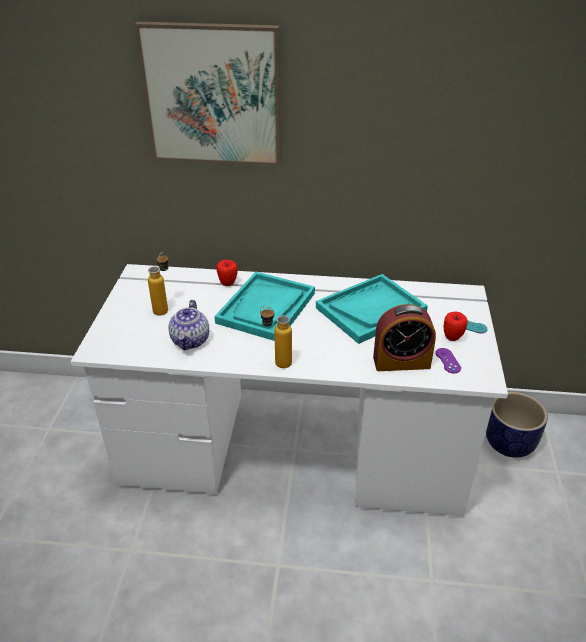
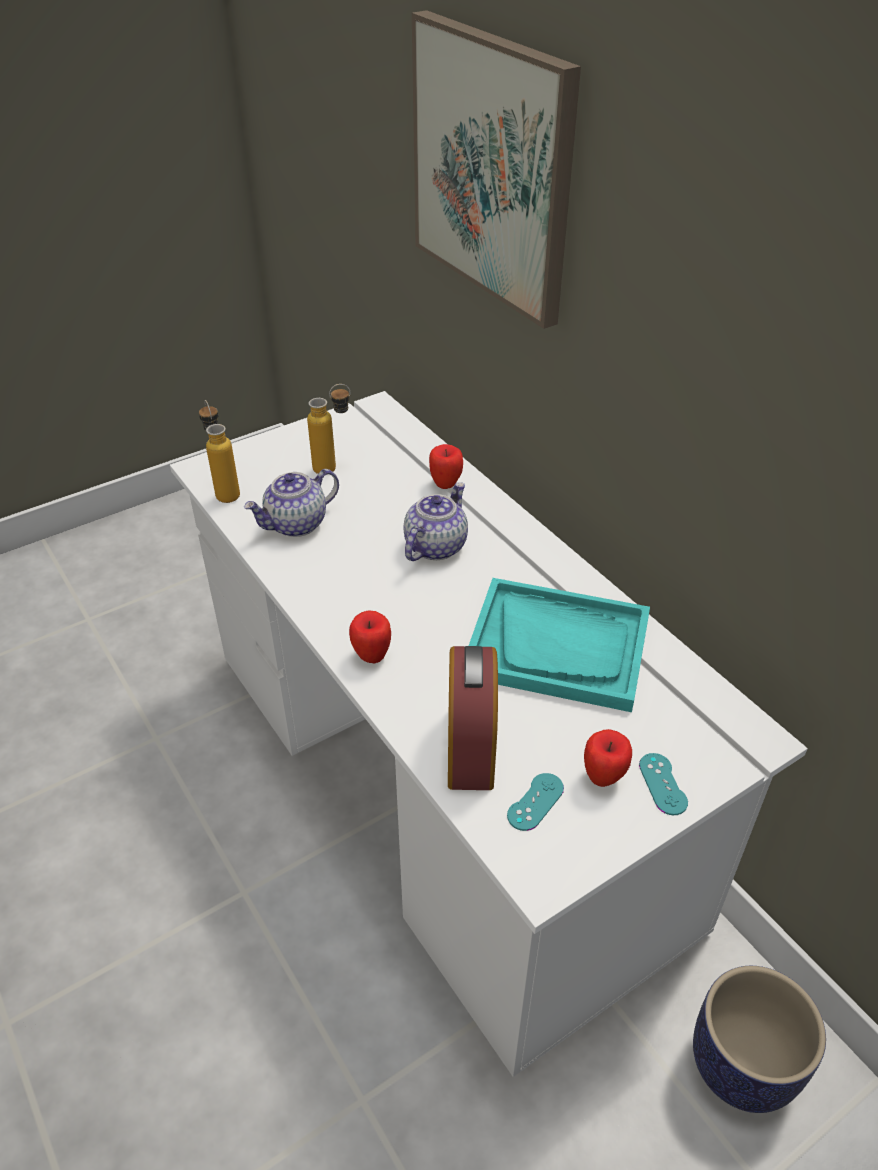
camera: 50 degrees right, 5 degrees up
(266, 308) = (435, 546): turquoise tray -> teapot
(276, 362) = (333, 619): bottle -> bottle (225, 491)
(315, 362) = (371, 656): none -> apple
(401, 362) = (470, 747): alarm clock -> alarm clock turned 45 degrees clockwise
(447, 360) = (535, 802): purple game controller -> turquoise game controller

